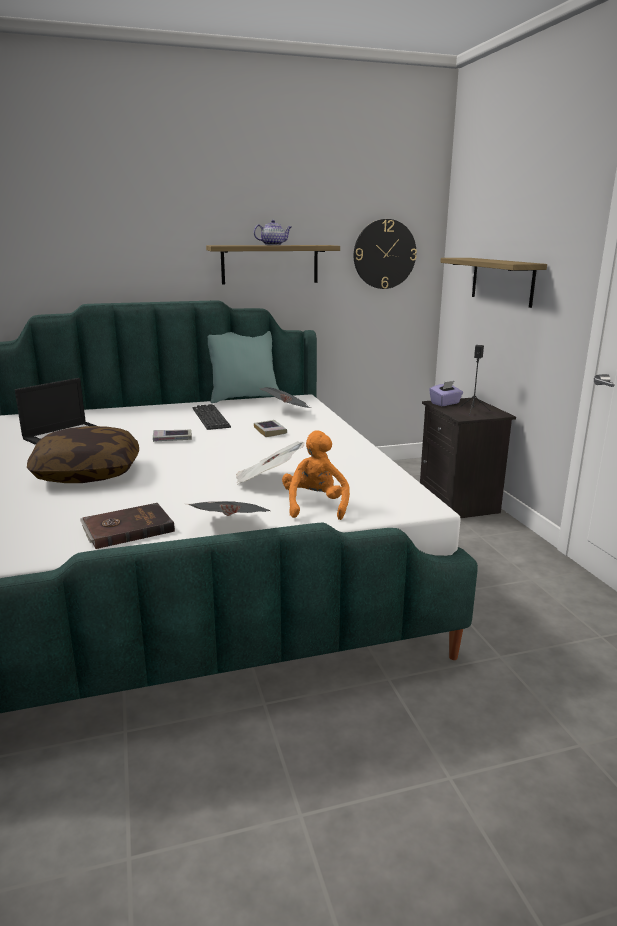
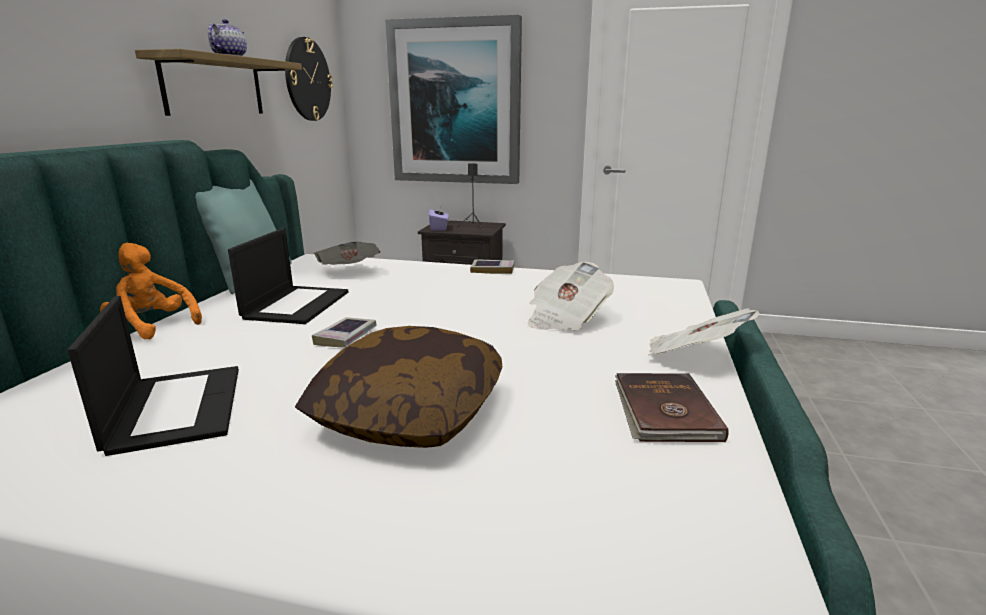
camera: 60 degrees left, 0 degrees up
(210, 418) = (296, 304): keyboard -> laptop
(270, 431) = (405, 290): book -> book (492, 270)
(315, 506) = (652, 314): orange plush toy -> orange plush toy (152, 326)
(502, 281) = (455, 103): shelf -> picture

